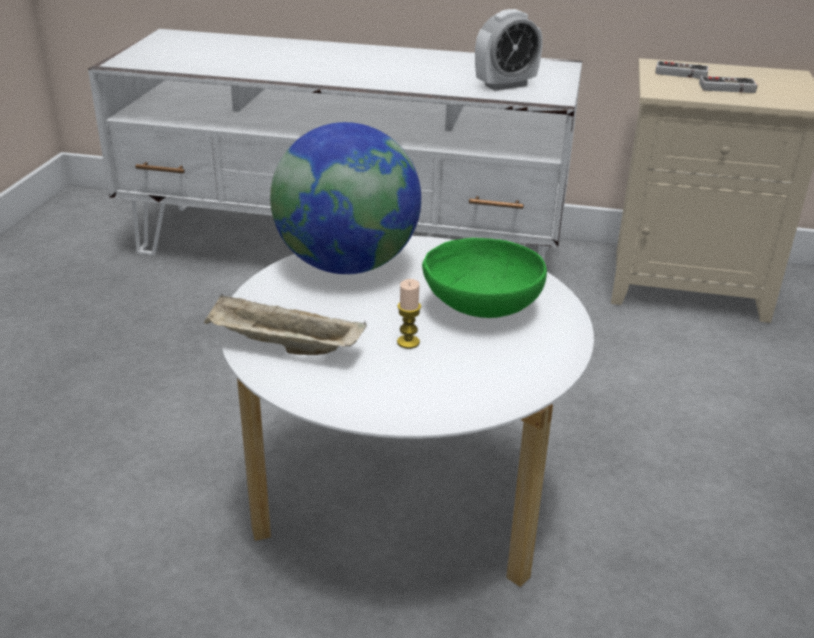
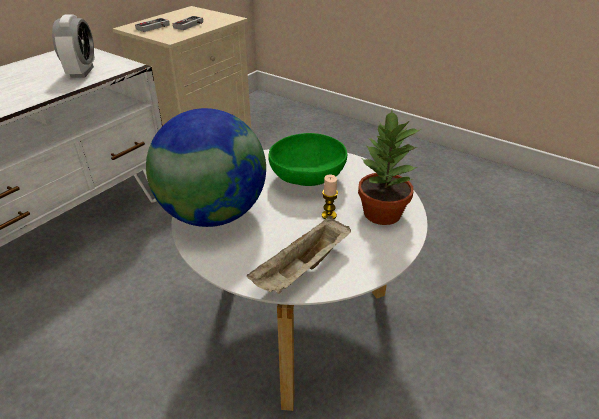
camera: 65 degrees left, 5 degrees up
(447, 385) = (382, 214): none -> potted plant

